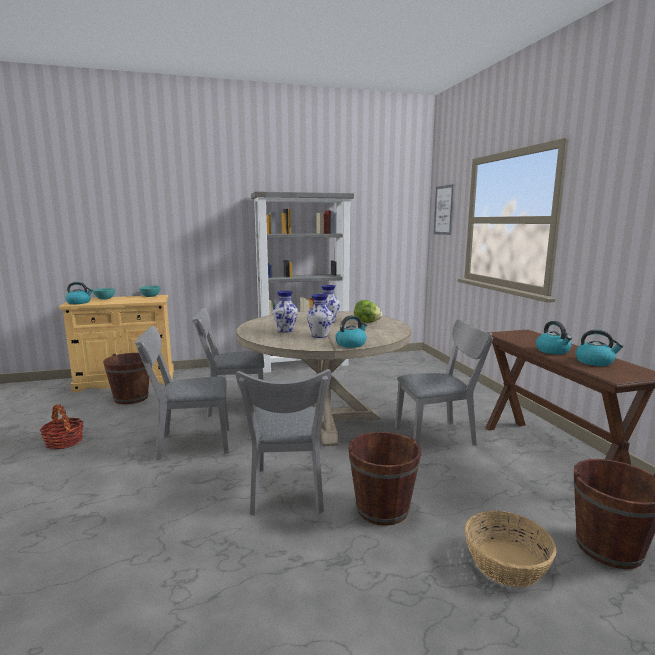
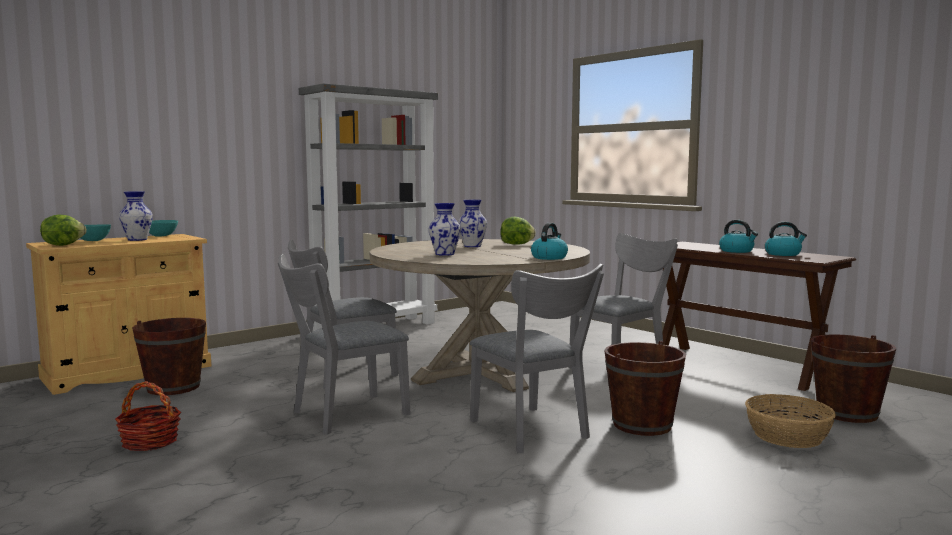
camera: 25 degrees left, 5 degrees down
(79, 302) = (63, 245): kettle -> lettuce
(319, 336) = (496, 255): vase -> vase (137, 239)
(444, 210) = (529, 119): picture -> none

